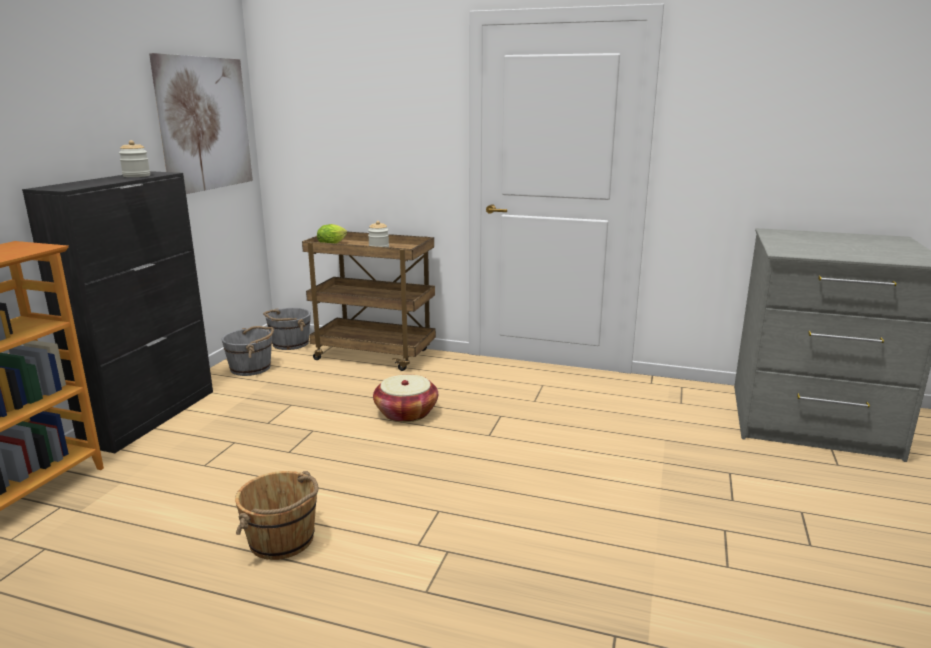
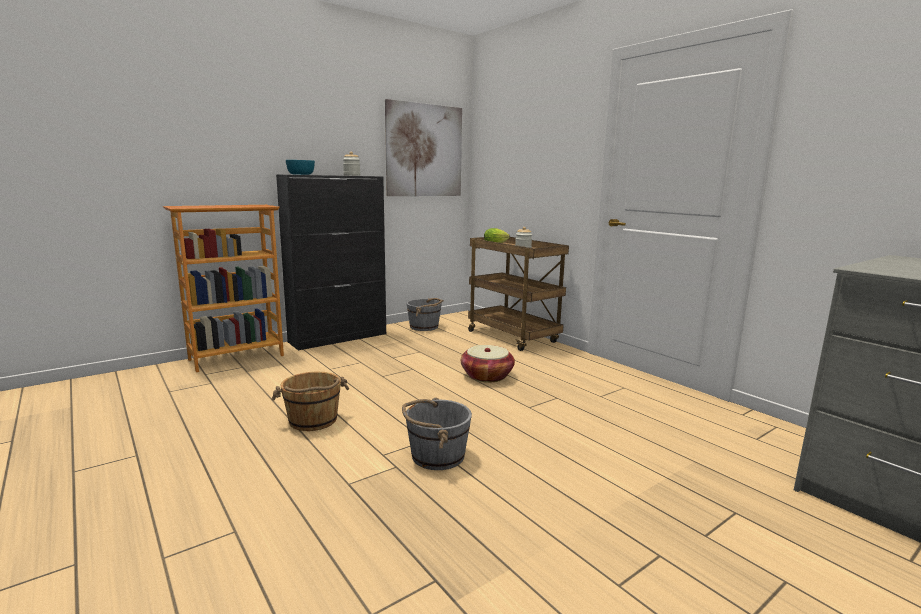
camera: 35 degrees right, 5 degrees down
(68, 185) = (301, 174): none -> turquoise bowl
(289, 344) = (466, 319): grey bucket -> grey bucket (436, 456)

